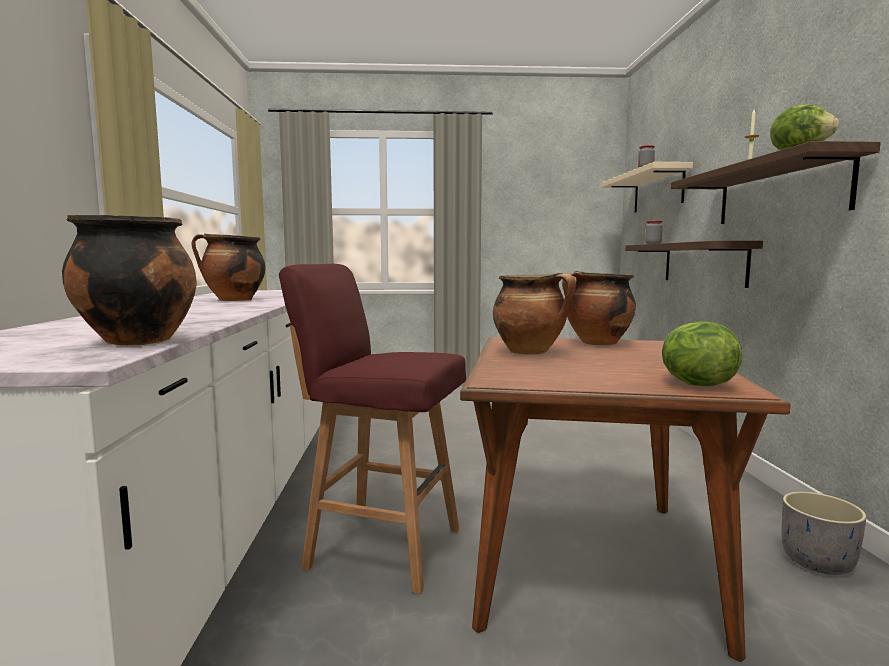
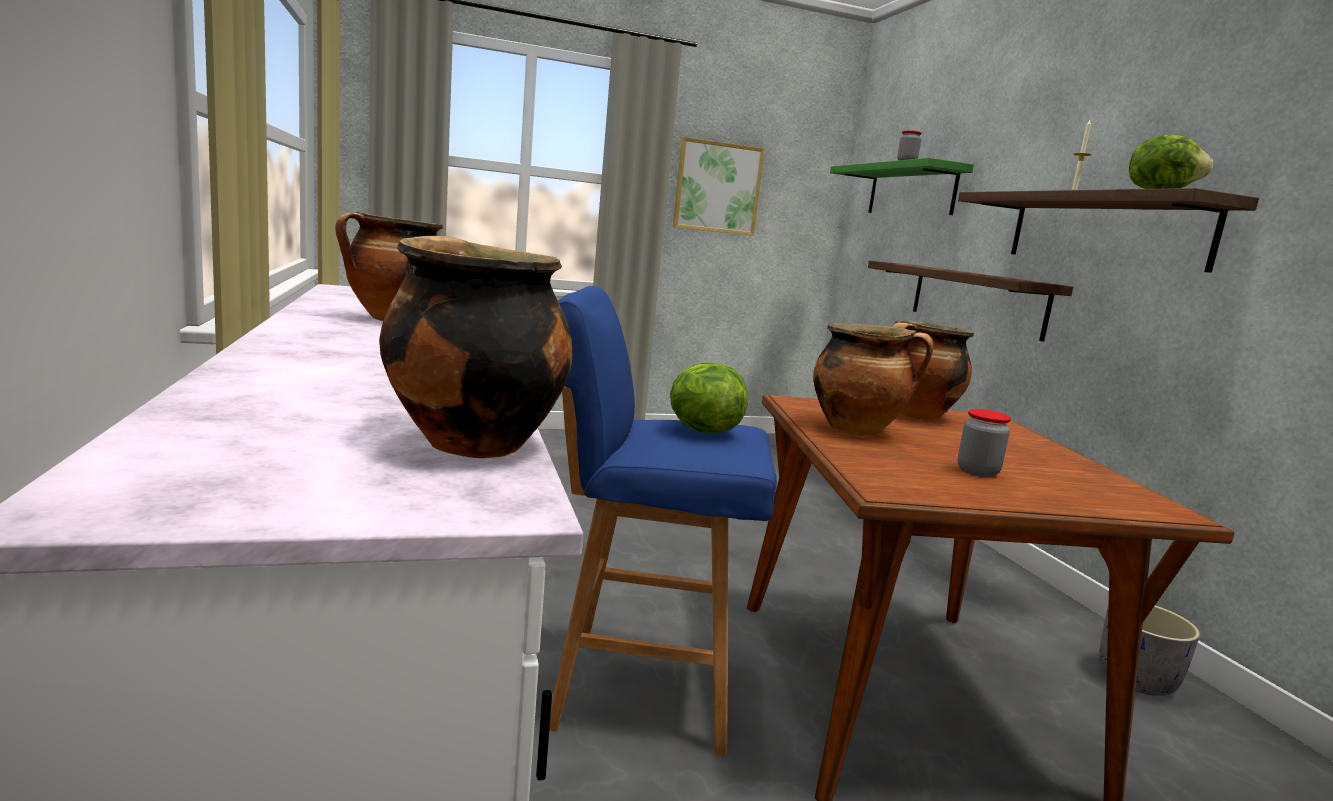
camera: 15 degrees left, 5 degrees up
(381, 547) = (638, 688): red stool -> blue stool
(520, 208) = (717, 187): none -> picture
(653, 244) = (910, 265): jar -> jar (977, 472)
(658, 190) = (911, 191): beige shelf -> green shelf
(695, 384) = (1113, 499): lettuce -> lettuce (702, 430)

